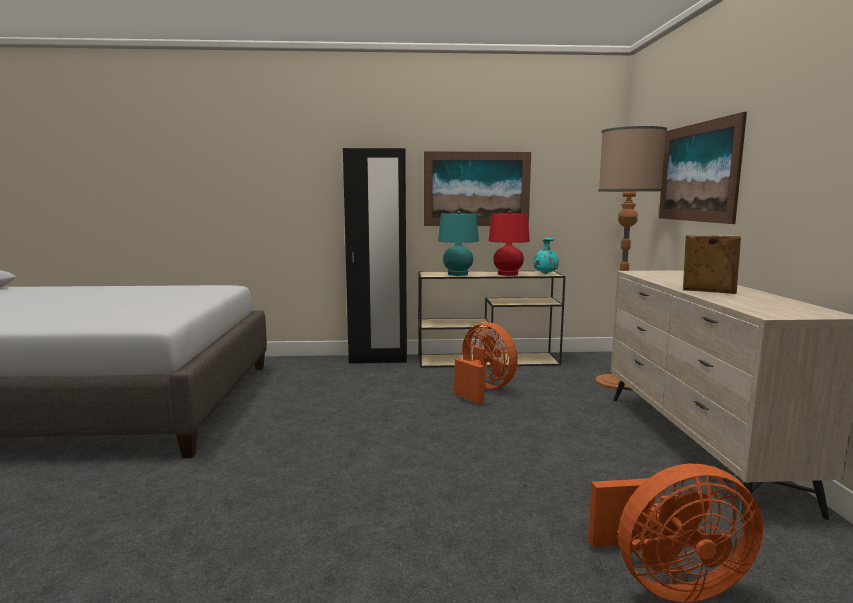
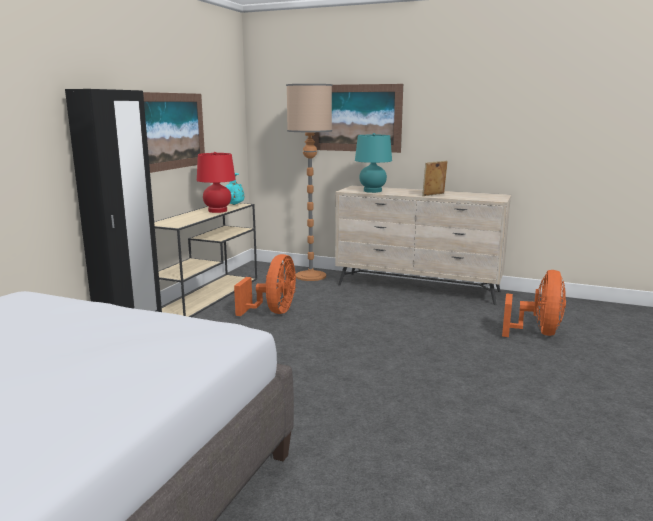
camera: 65 degrees left, 5 degrees up
(458, 274) = (188, 219): turquoise table lamp -> turquoise table lamp (372, 191)
(483, 390) = (273, 312): orange fan -> orange fan turned 120 degrees clockwise

